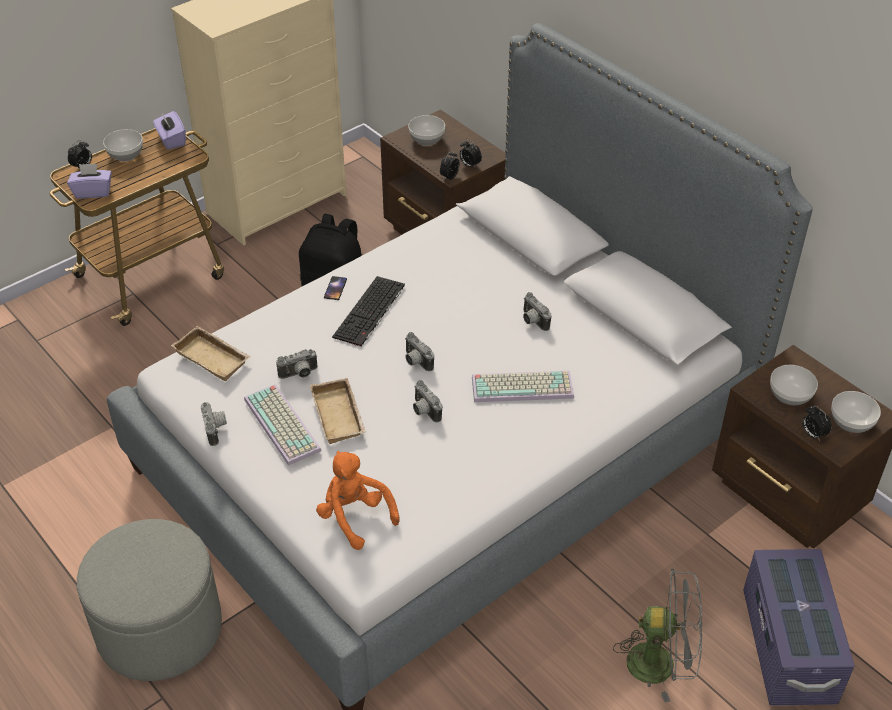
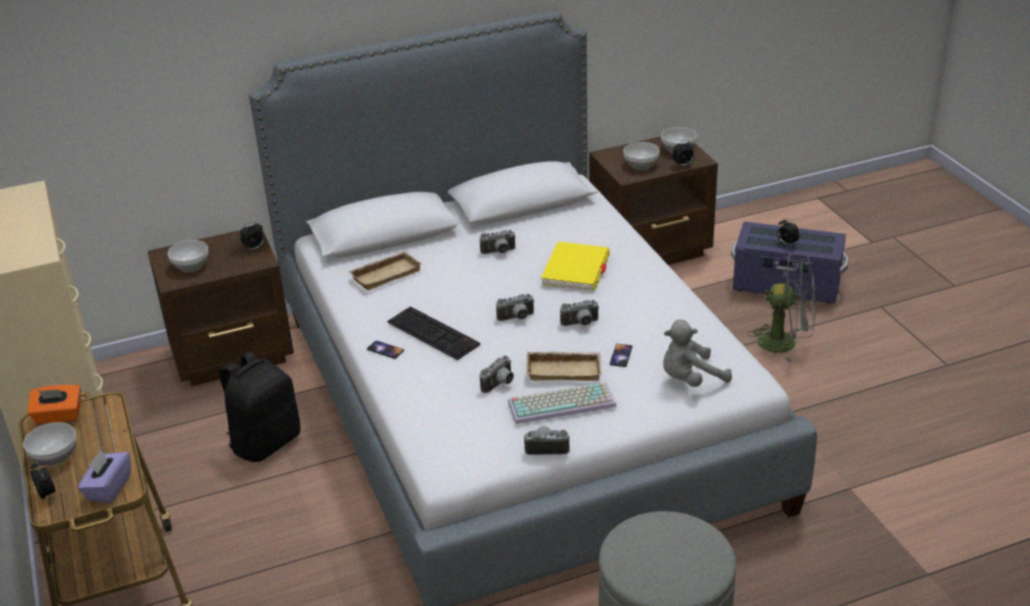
camera: 70 degrees left, 10 degrees down
(171, 140) = (59, 417): purple tissue box -> orange tissue box
(214, 357) = (443, 437): beige tray -> beige tray (385, 274)
(299, 374) = (500, 384): camera -> camera turned 45 degrees clockwise
(354, 517) = (690, 379): orange plush toy -> grey plush toy
(379, 453) = (621, 355): none -> phone
(449, 177) = (263, 262): alarm clock -> alarm clock (786, 243)
(523, 386) = (575, 270): keyboard -> yellow book
(661, 663) = (785, 342): grey fan -> grey fan turned 75 degrees clockwise

